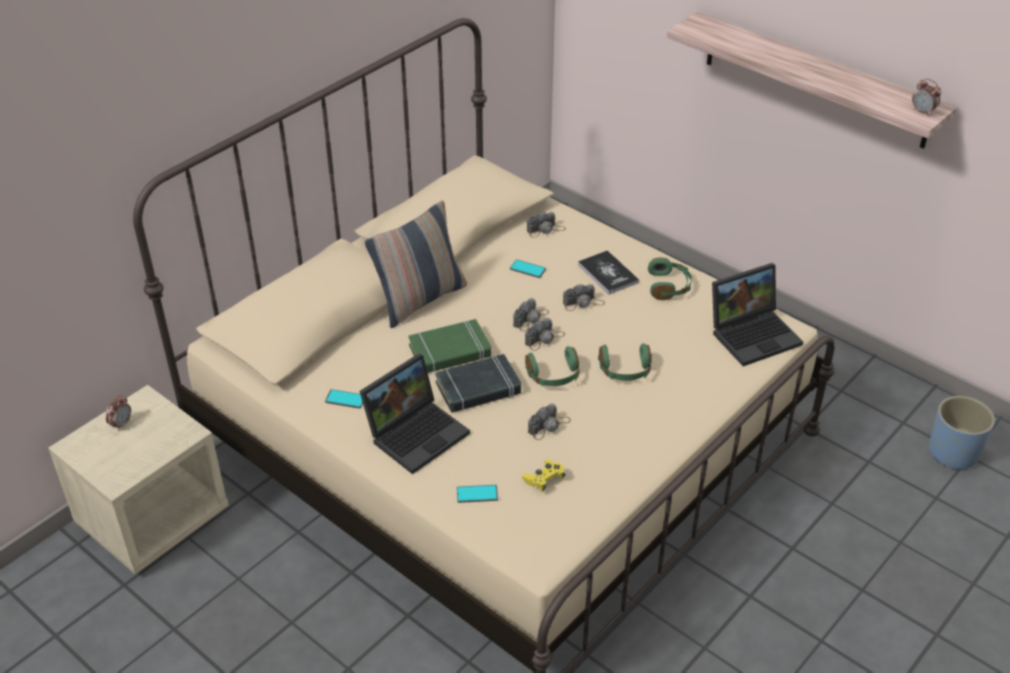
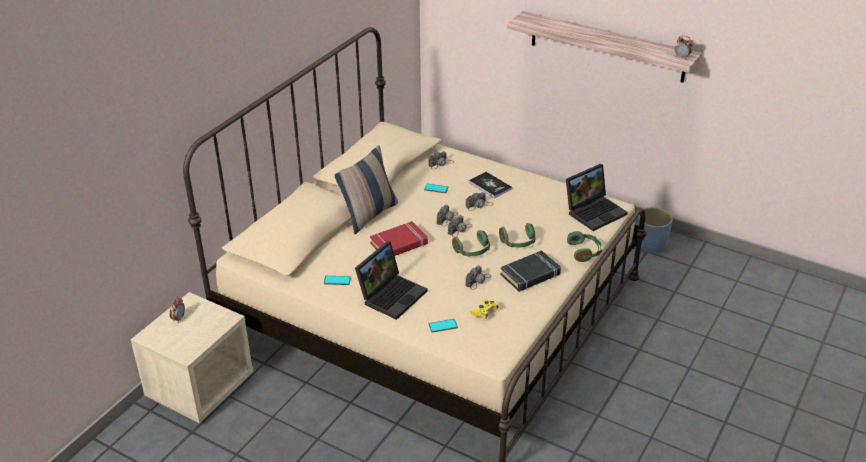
camera: 10 degrees left, 5 degrees down
(450, 352) = (399, 244): green book -> red book
(478, 388) = (425, 264): black book -> black book (530, 275)
(669, 286) = (532, 189): green headphones -> green headphones (584, 251)
(953, 453) = (726, 280): blue planter -> blue planter (651, 245)

